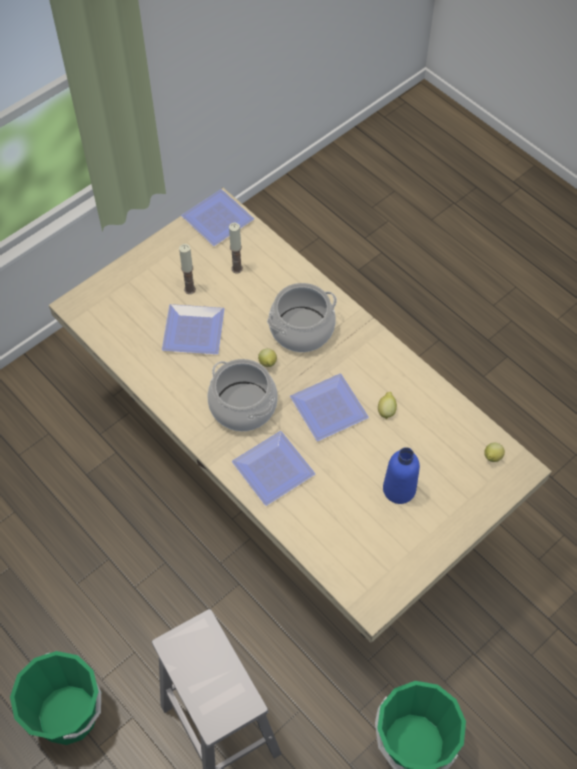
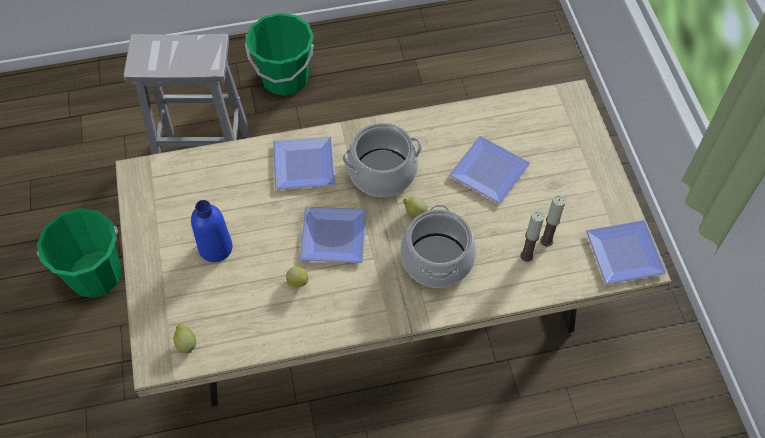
camera: 120 degrees right, 0 degrees up
(190, 289) = (542, 190): candle -> candle (526, 255)

